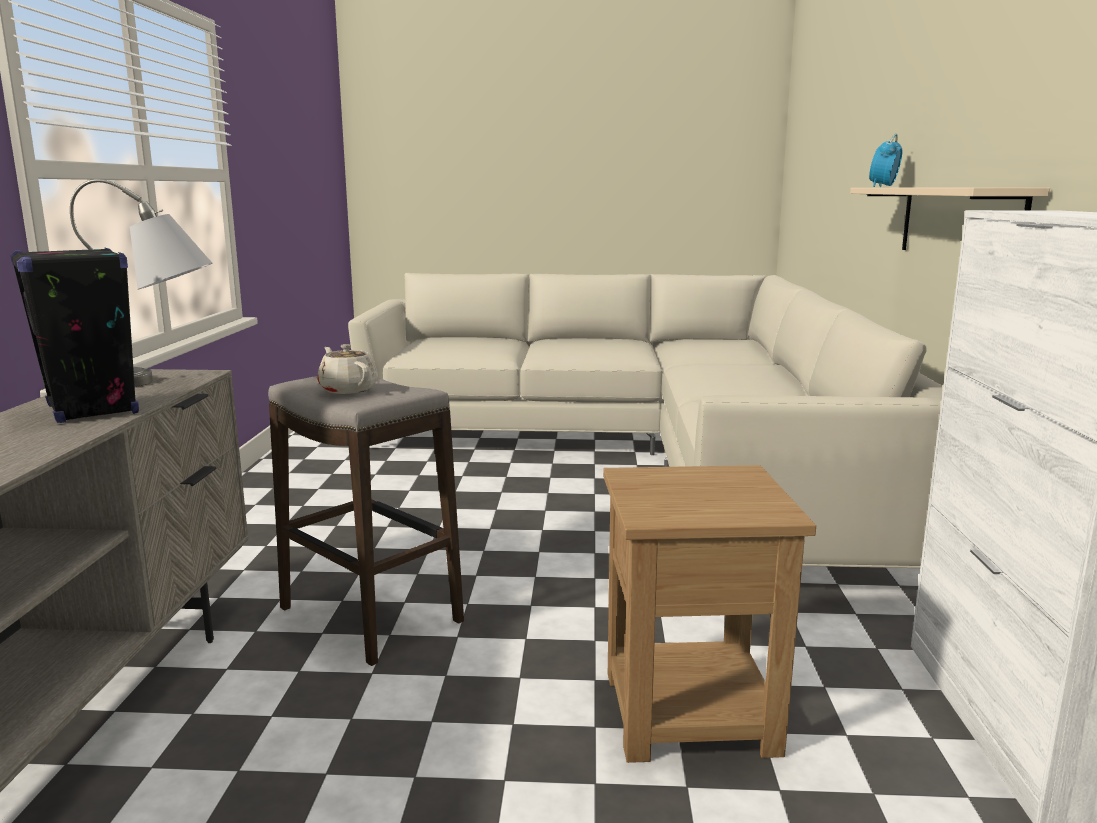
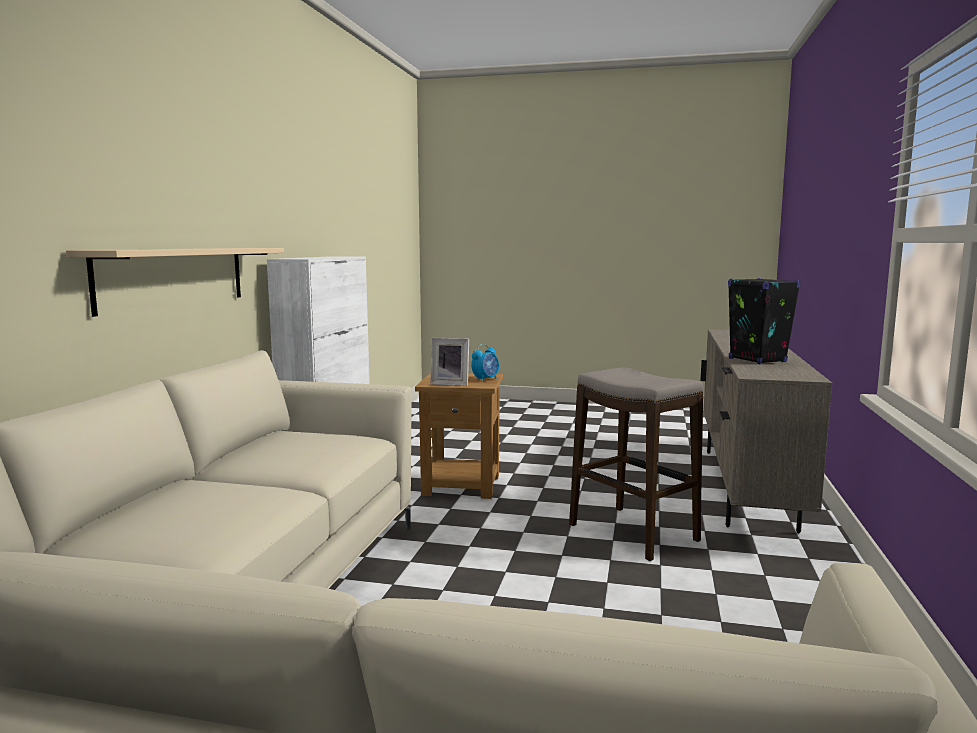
camera: 170 degrees left, 5 degrees down
(161, 382) = (763, 371): grey table lamp -> none
(348, 389) = (643, 375): beige teapot -> none
(701, 475) = (450, 384): none -> picture frame
(883, 187) = (111, 249): alarm clock -> alarm clock (485, 379)

